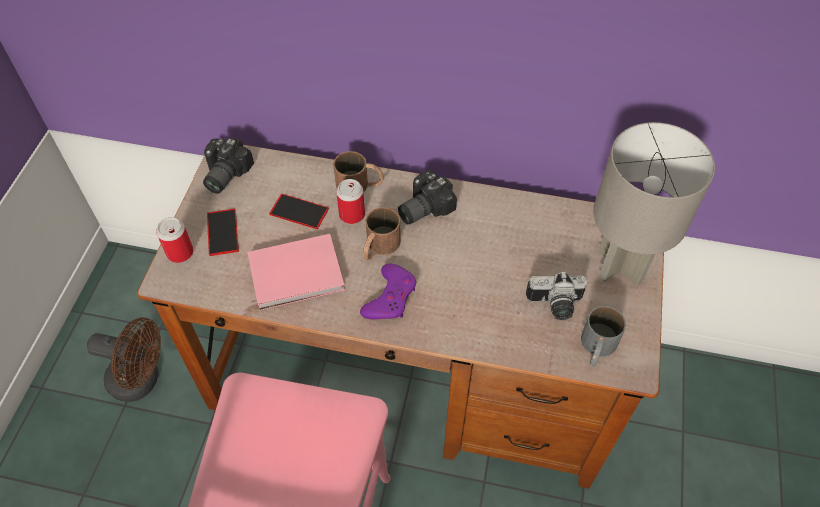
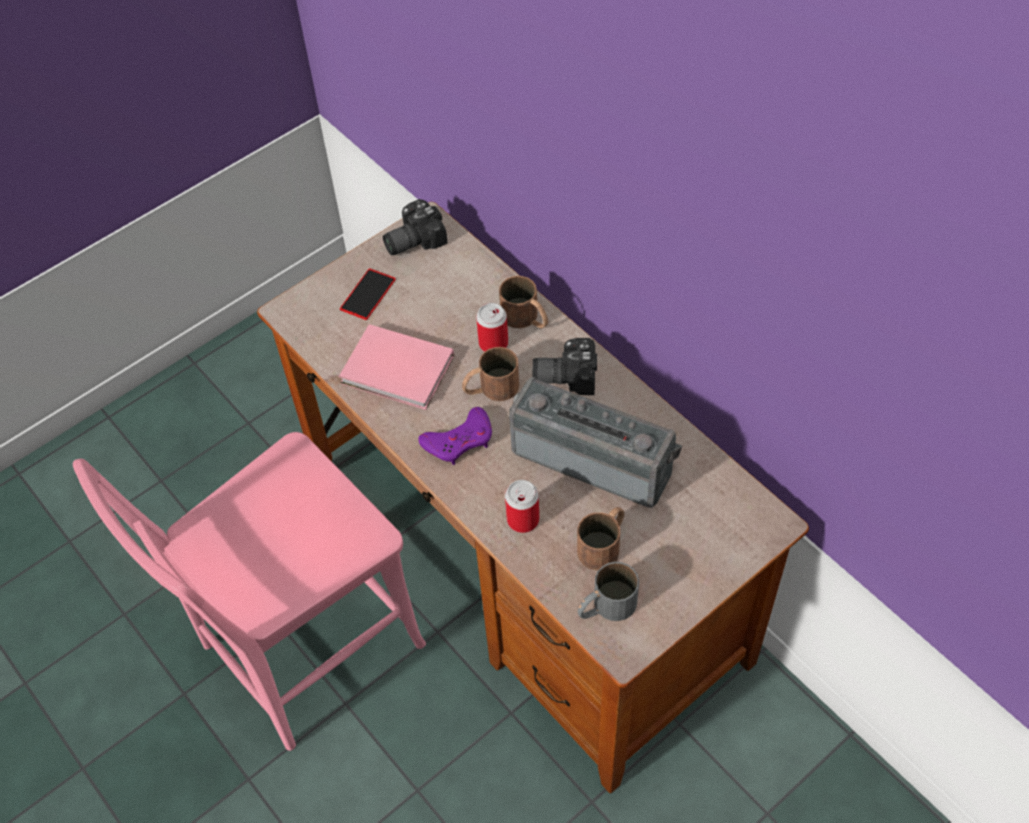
camera: 40 degrees right, 0 degrees up
(142, 380) = (278, 409): brown fan -> none
(180, 253) = (318, 293): can -> can (523, 519)
(299, 211) = (449, 313): phone -> none
(494, 251) = (595, 457): none -> radio
(555, 306) = (604, 543): camera -> brown mug
(621, 266) = (708, 548): grey table lamp -> none

